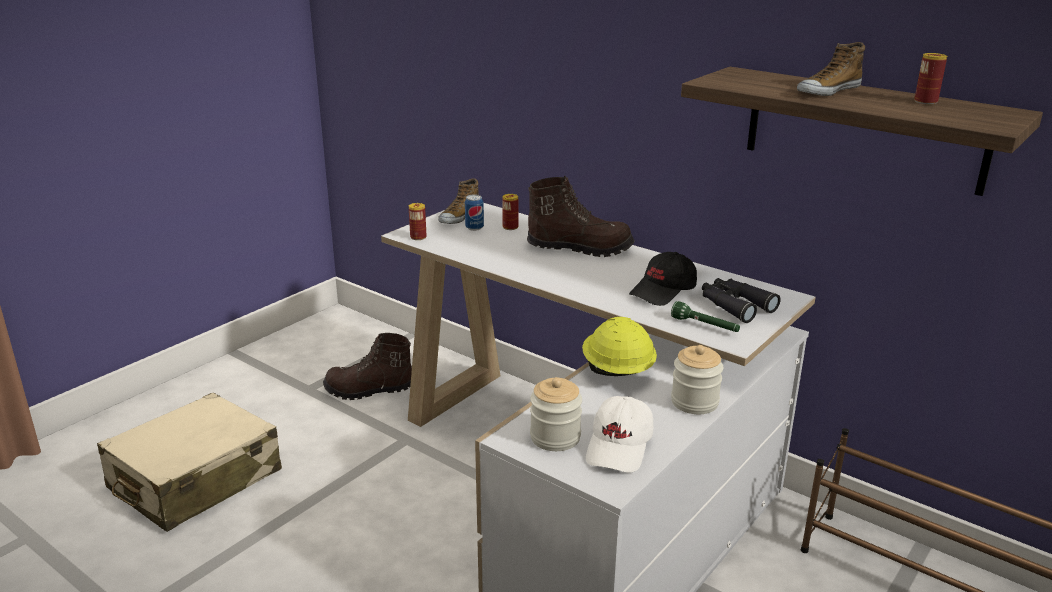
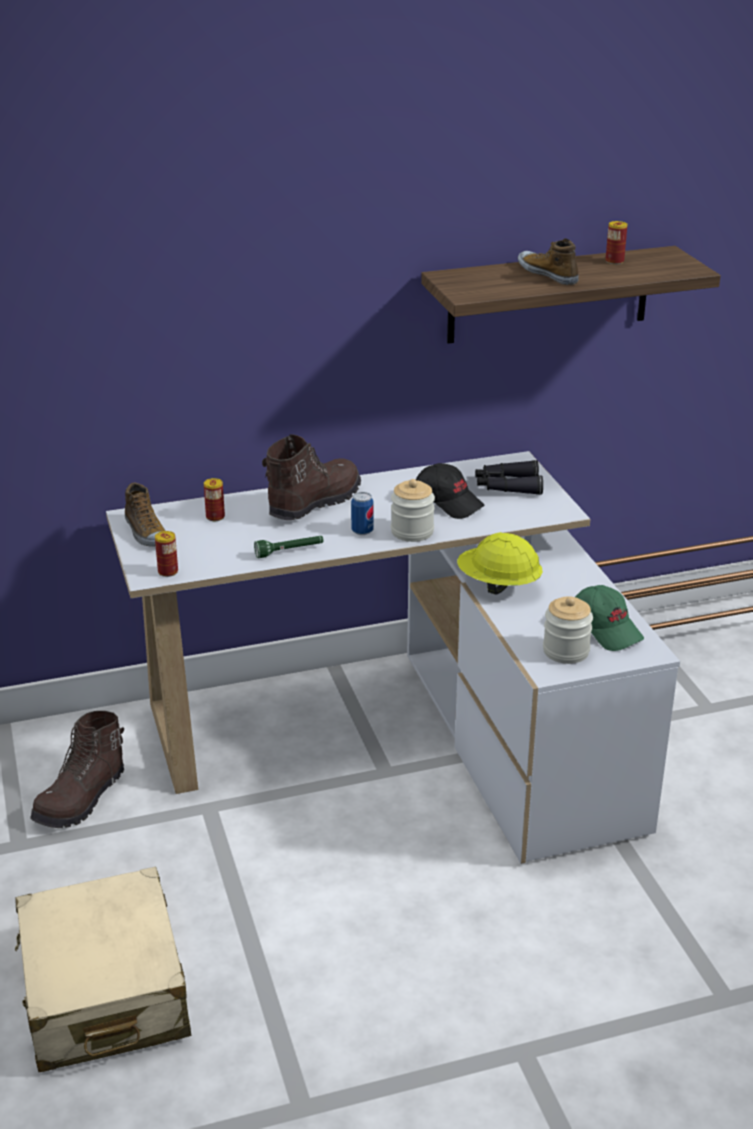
camera: 55 degrees left, 5 degrees up
(474, 228) = (189, 535): can -> can (362, 531)
(620, 447) = (605, 629): white cap -> green cap
(663, 291) = (448, 502): black cap -> black cap turned 45 degrees counterclockwise
(694, 402) = (577, 574): jar -> jar (412, 532)
(705, 326) = (526, 512): green flashlight -> green flashlight (289, 552)
(827, 91) = (548, 274): shoe -> shoe turned 150 degrees clockwise

